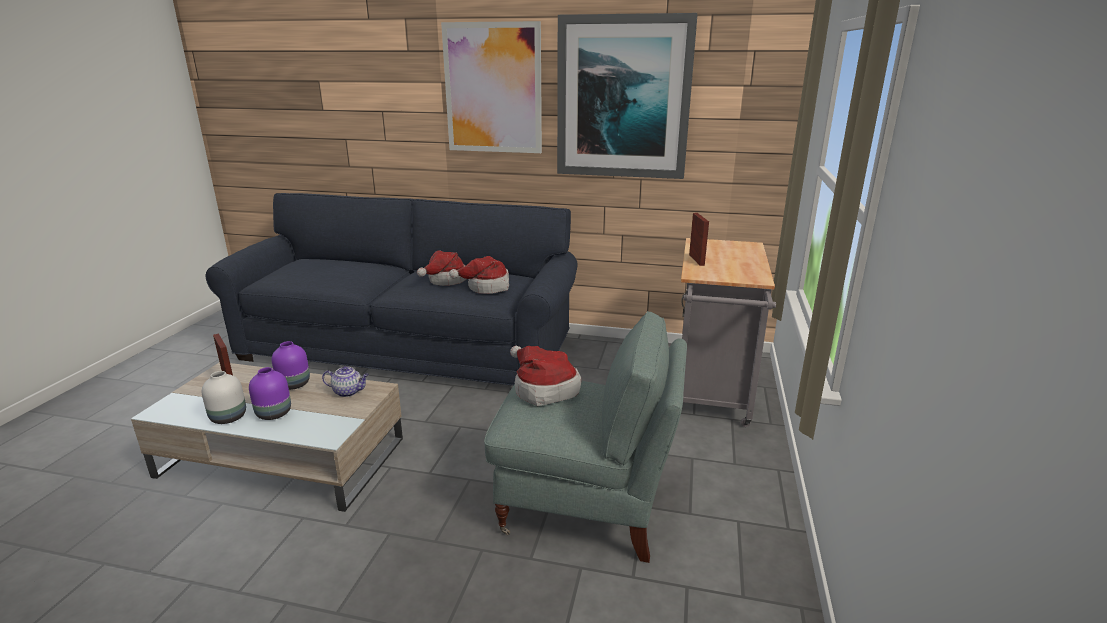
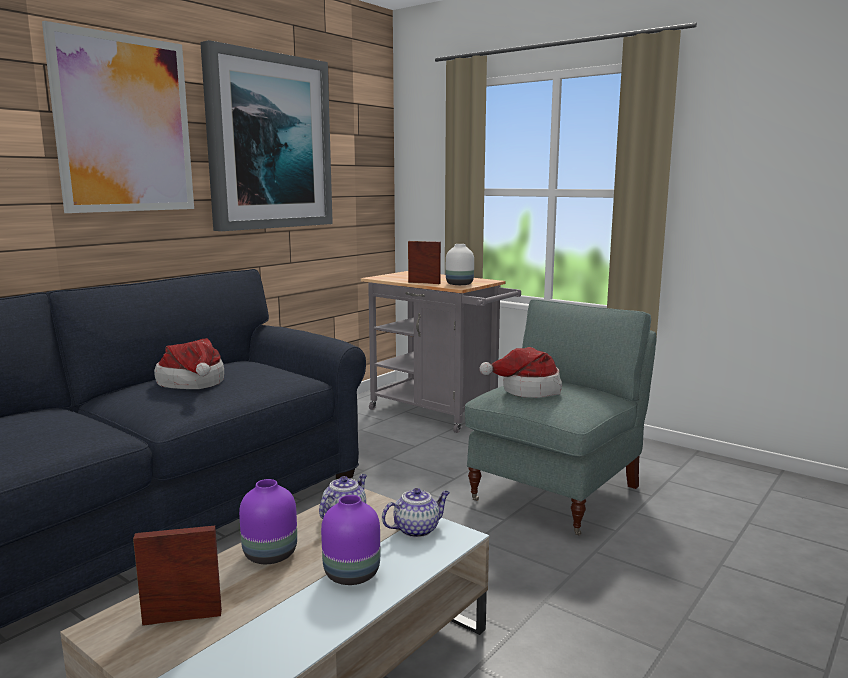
camera: 65 degrees left, 10 degrees down
(228, 418) = (324, 617): white vase -> white vase (460, 284)
(336, 420) = (417, 529): none -> teapot
(486, 287) = (257, 371): hat -> none

